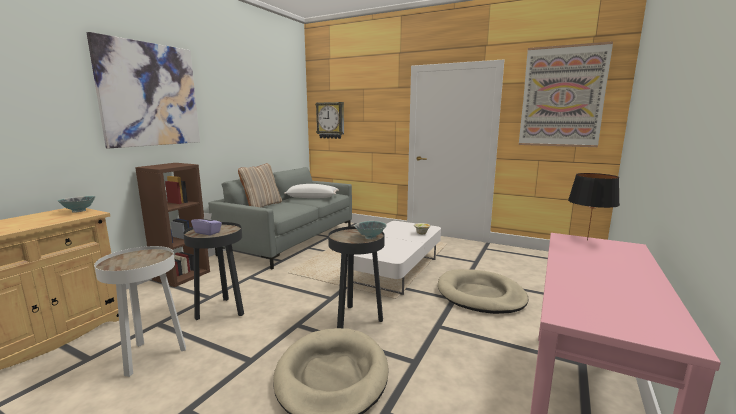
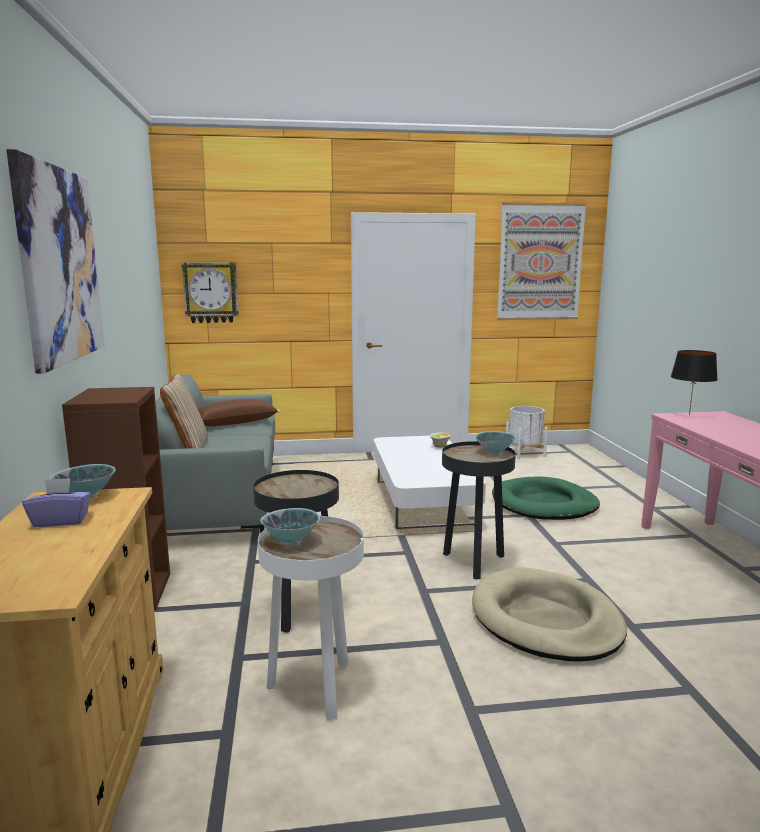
camera: 35 degrees left, 0 degrees up
(129, 258) = (291, 541): none -> bowl
(208, 232) = (292, 489): purple tissue box -> purple tissue box (61, 521)
(312, 197) = (235, 423): white pillow -> brown pillow
(480, 295) = (544, 504): beige dog bed -> green dog bed
(529, 255) = (525, 453): none -> white planter

